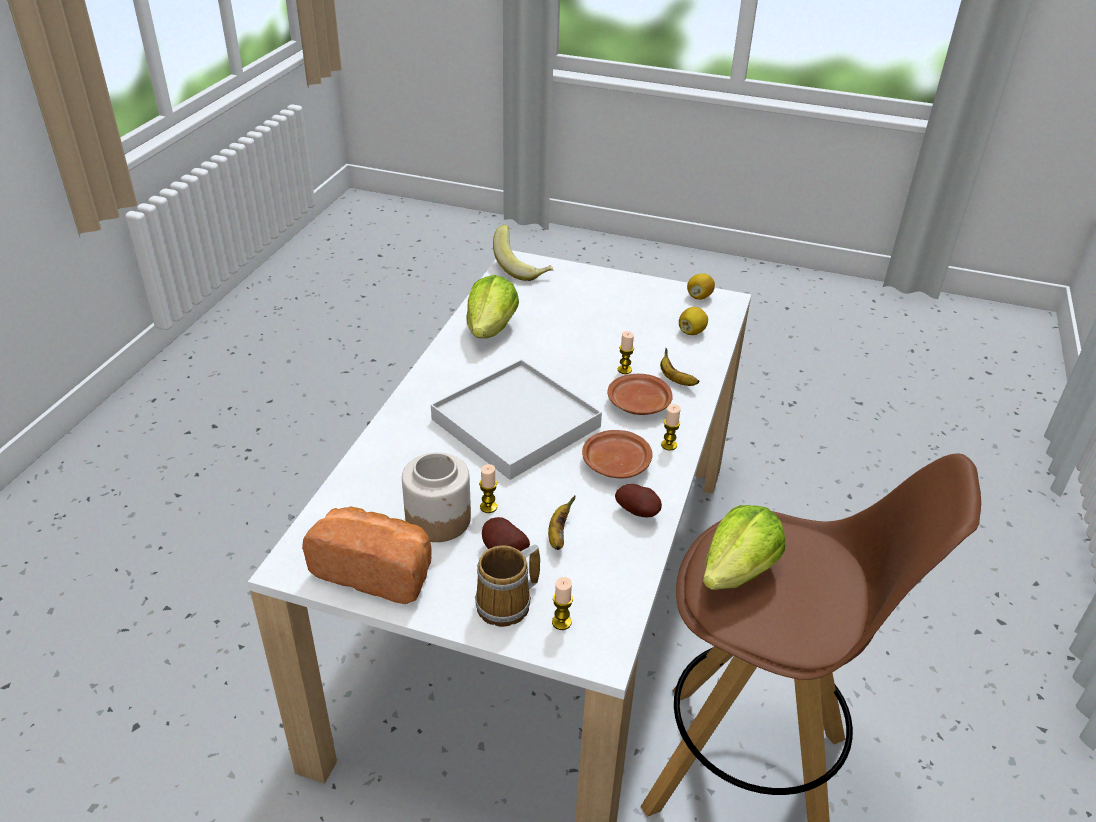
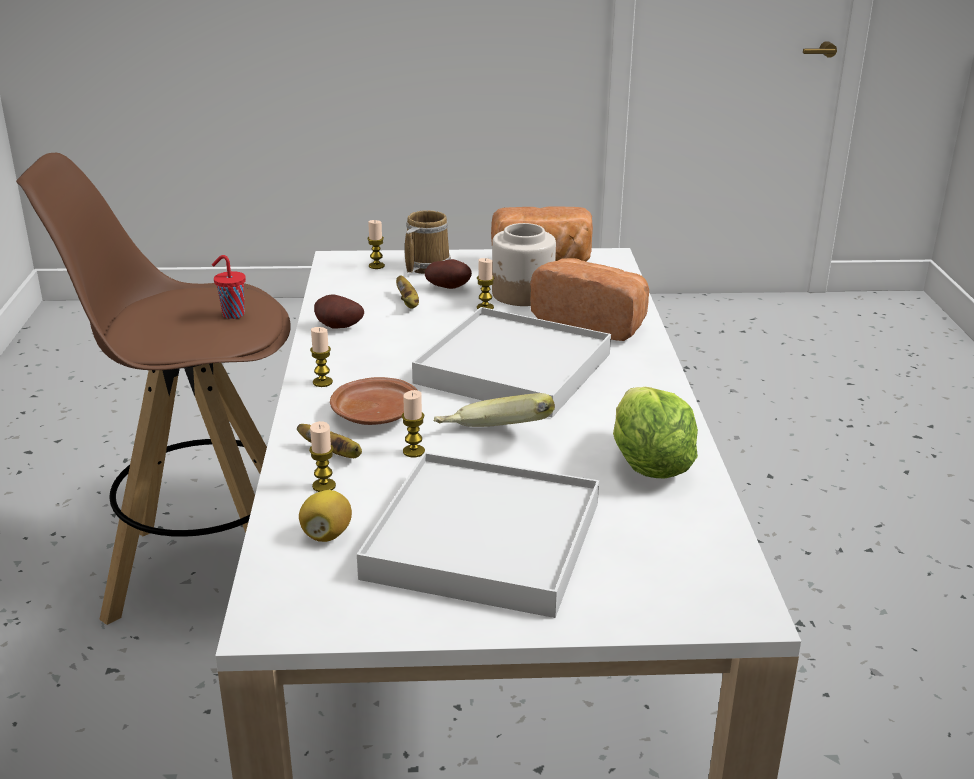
camera: 160 degrees right, 10 degrees down
(409, 460) = (593, 322): none -> bread
(522, 269) = (711, 594): banana -> banana (493, 440)
(610, 311) = (484, 540): none -> white tray
(616, 463) = (378, 357): brown plate -> none
(687, 359) = (324, 486): none -> candle
(699, 297) = (328, 616): lemon -> none
(738, 571) = (232, 314): lettuce -> red cup

